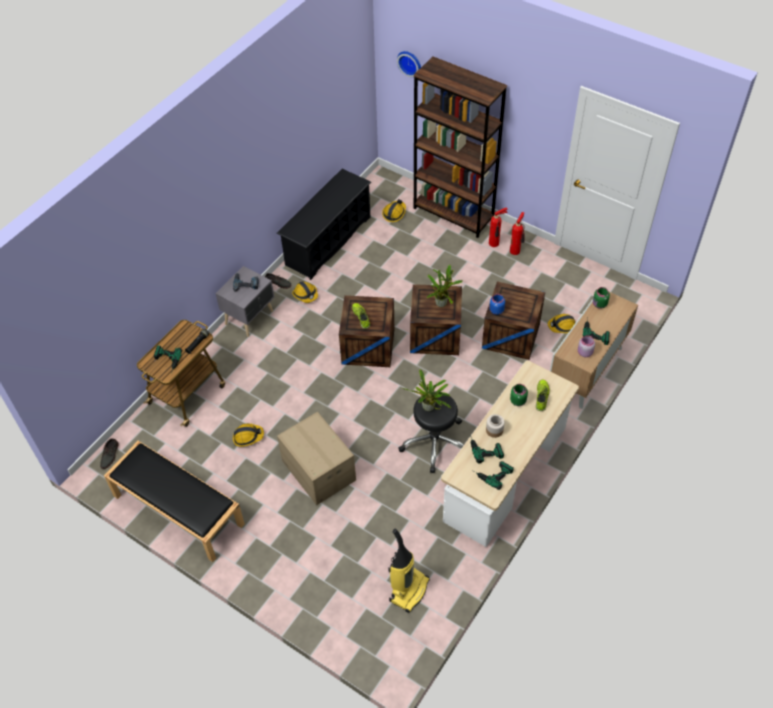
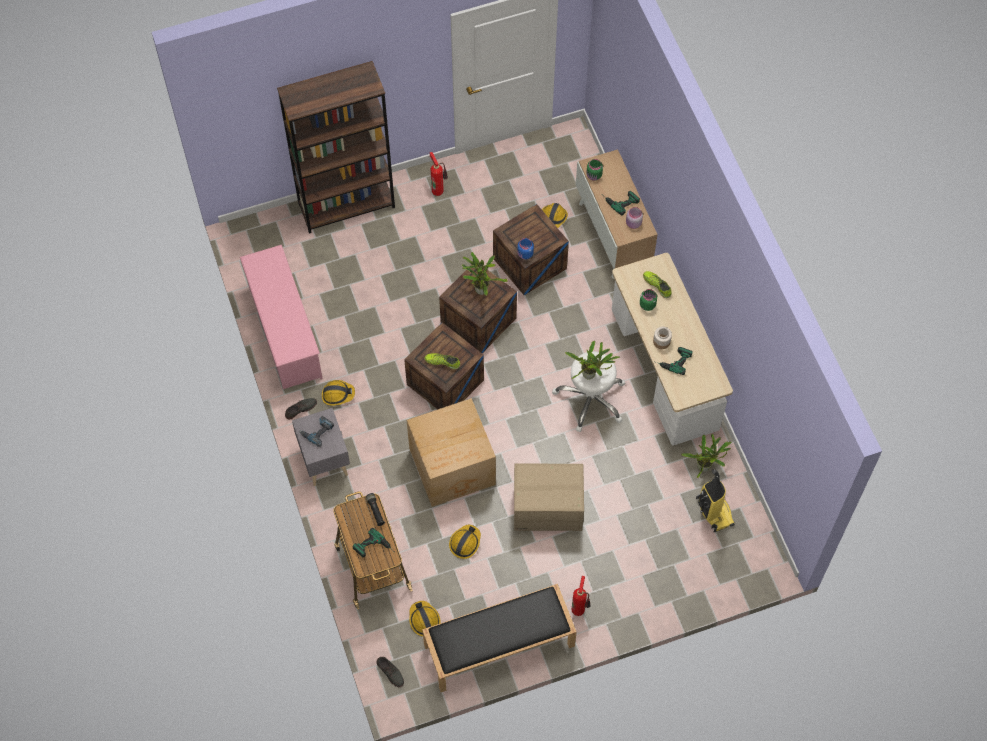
camera: 55 degrees left, 10 degrees up
(304, 392) = (453, 467): none -> cardboard box
(328, 241) = (285, 332): black shoe rack -> pink shoe rack
(394, 213) = (300, 253): hard hat -> hard hat (424, 620)
(410, 62) = (245, 109): wall clock -> none
(434, 442) = (591, 399): black stool -> white stool
(444, 558) = (705, 466): none -> potted plant
(491, 473) = (699, 371): power drill -> none
(495, 244) = (414, 199): fire extinguisher -> fire extinguisher (579, 608)

